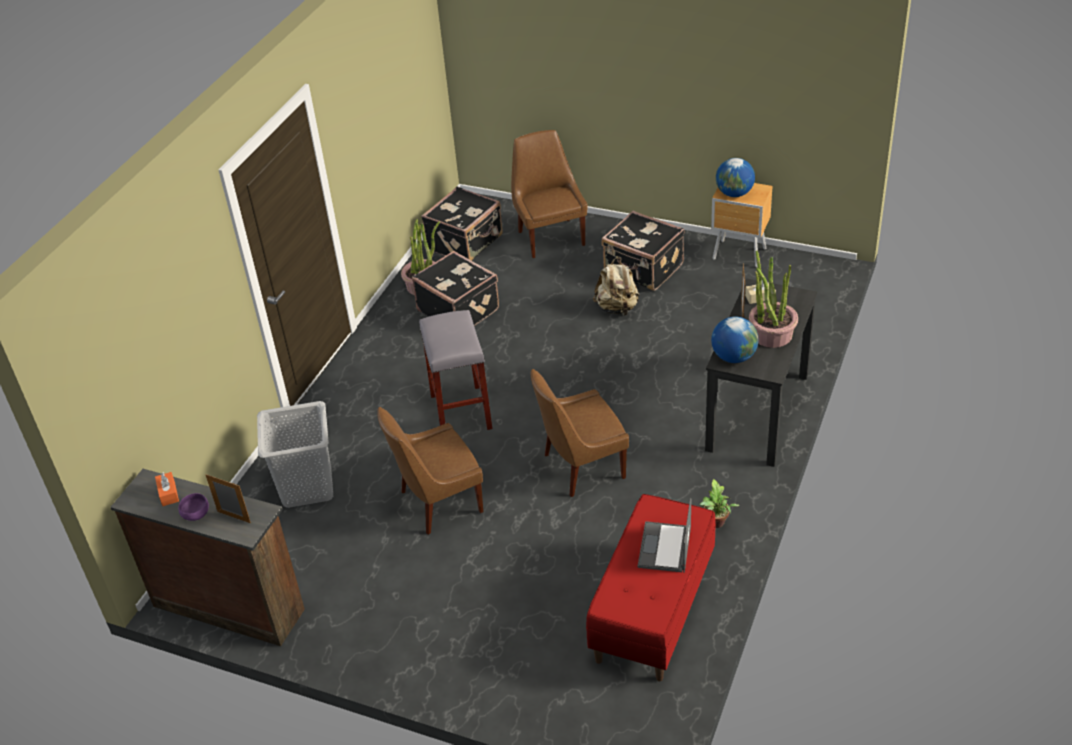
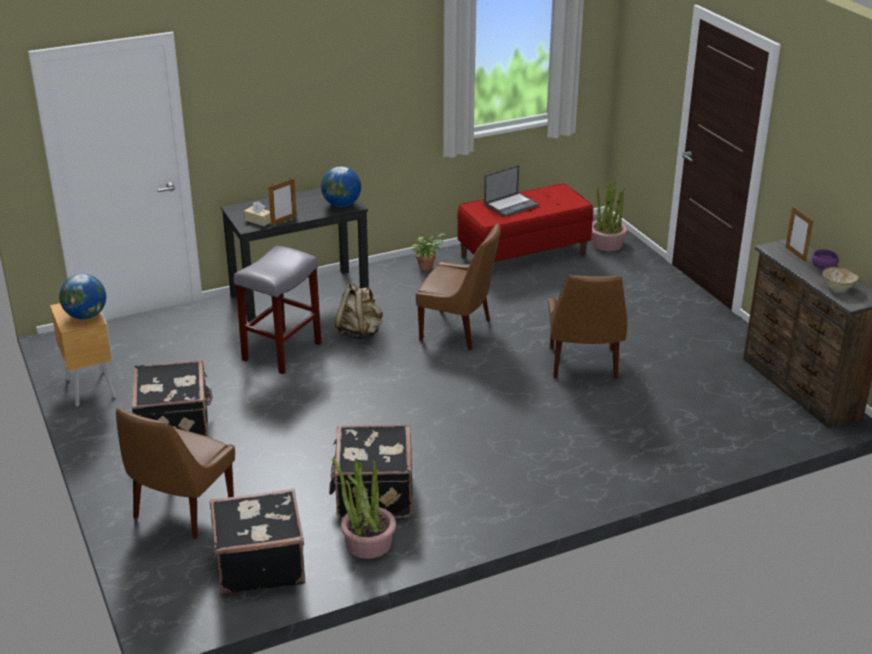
camera: 140 degrees left, 10 degrees down
(168, 493) = (838, 287): orange tissue box -> bowl
(306, 487) = (674, 429): grey laundry basket -> none
(438, 503) = (583, 365): brown chair -> brown chair turned 75 degrees clockwise
(460, 411) = (490, 411): grey stool -> grey stool (281, 352)
(617, 308) = (253, 409): beige backpack -> beige backpack (360, 333)
(771, 334) = (296, 203): potted plant -> potted plant (607, 244)

